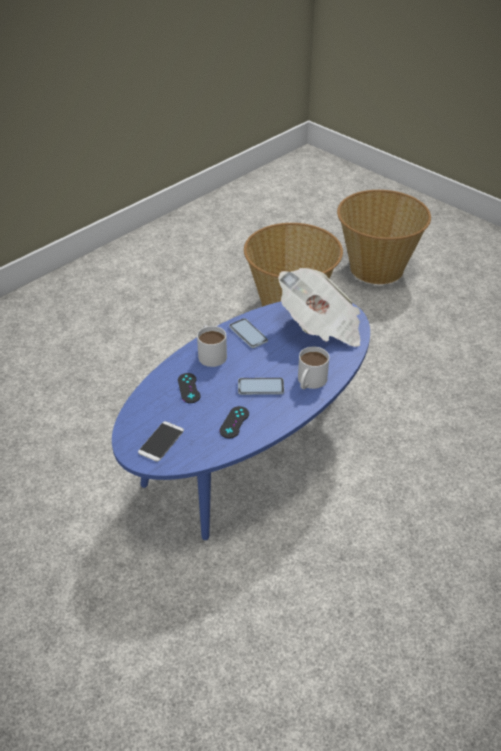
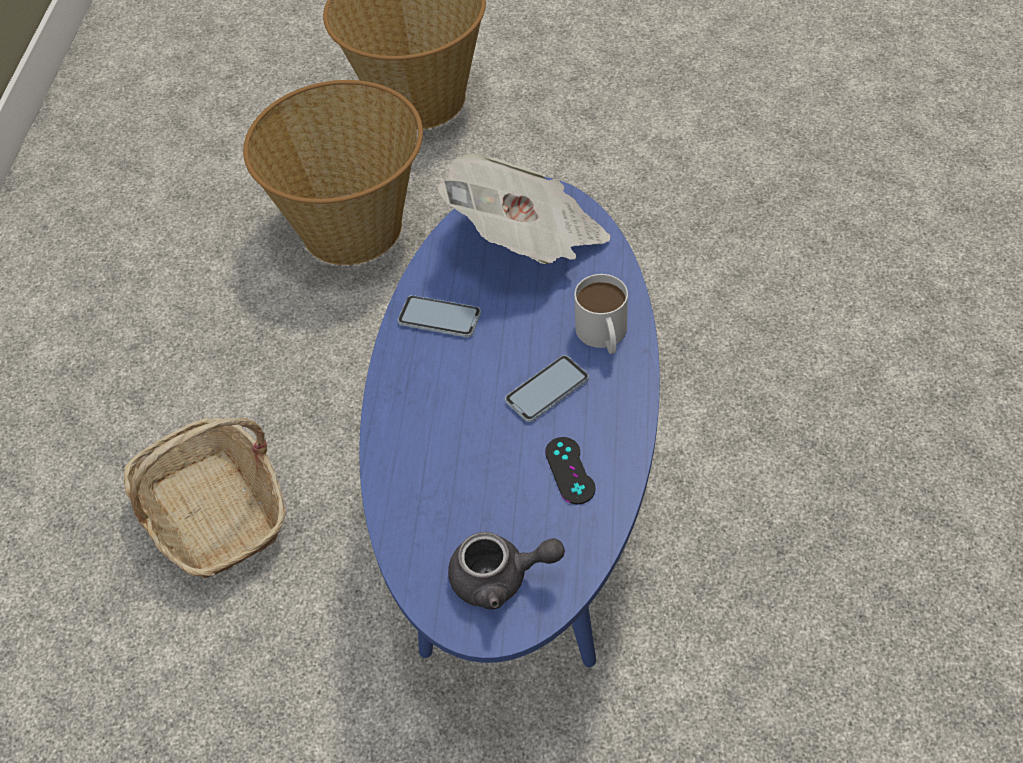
camera: 35 degrees left, 10 degrees up
(122, 379) = (216, 512): none -> basket
(161, 441) = (500, 578): phone -> grey teapot
(189, 388) = (447, 464): black game controller -> none
(210, 353) = (417, 385): white mug -> none

